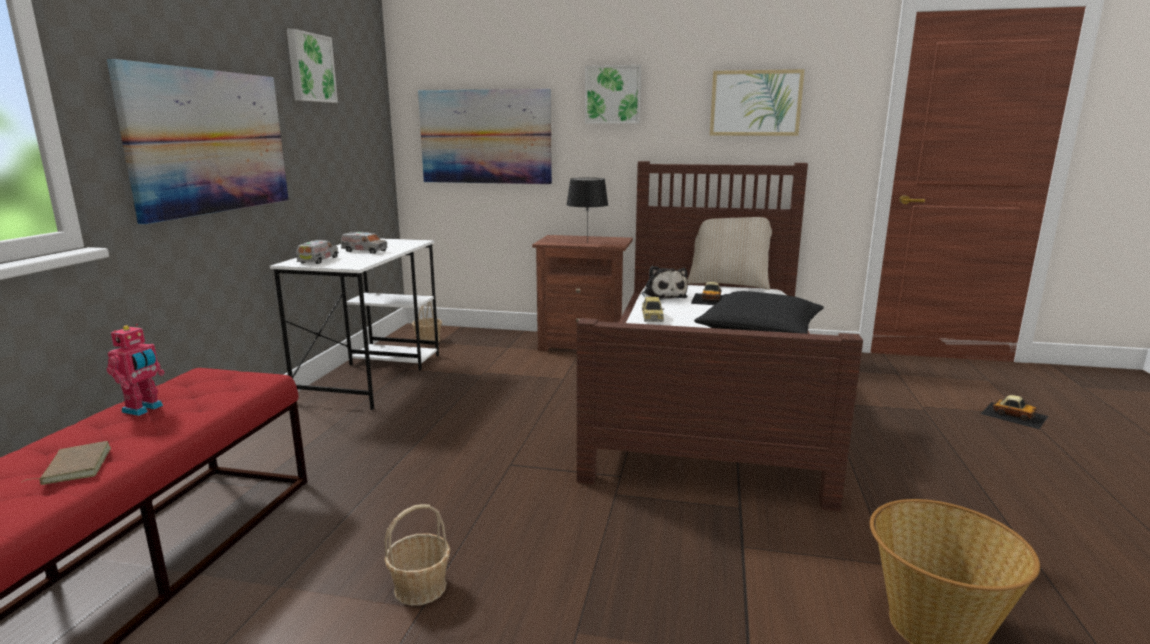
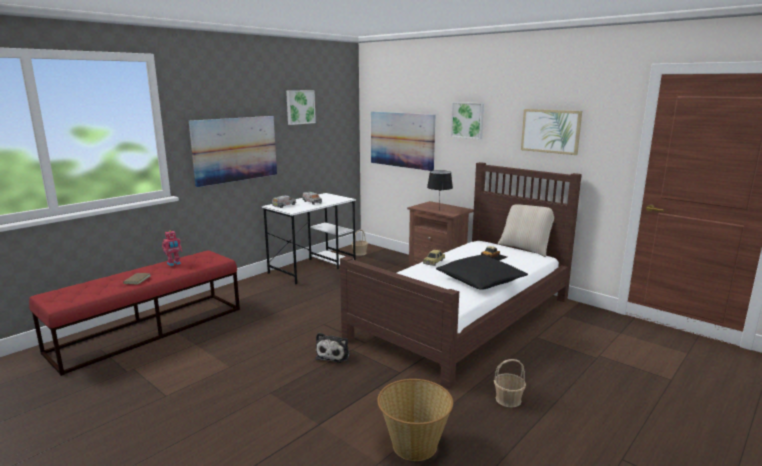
camera: 30 degrees right, 0 degrees up
(421, 587) = (237, 360): basket -> basket (508, 399)
(663, 296) = (465, 250): plush toy -> plush toy (334, 354)
(1013, 414) = (661, 377): toy car -> none

